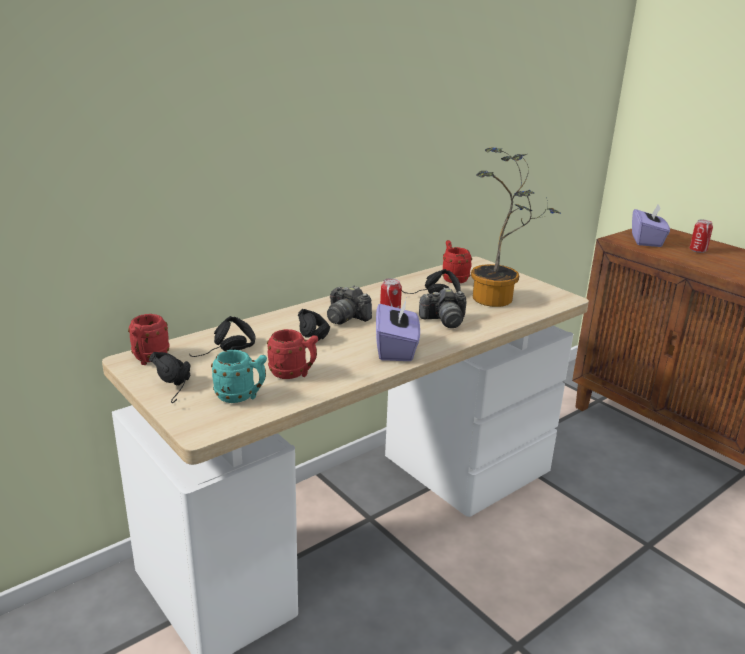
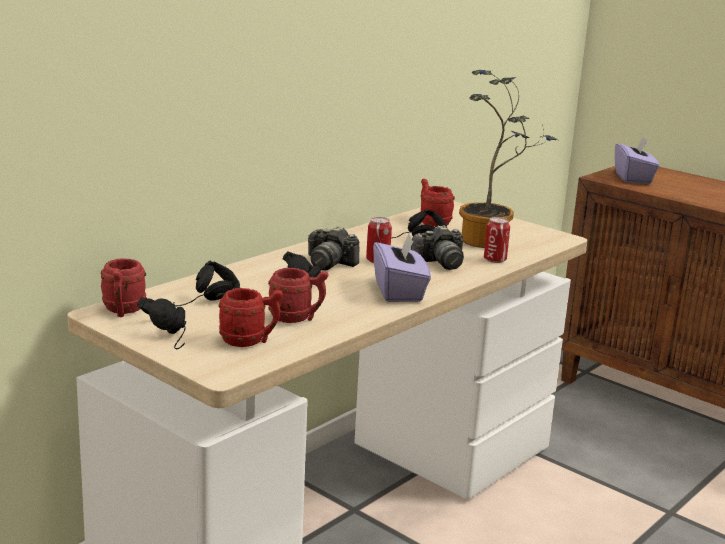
camera: 10 degrees left, 5 degrees down
(241, 397) = (250, 341): turquoise mug -> red mug
(698, 250) = (690, 186): can -> can (495, 260)

